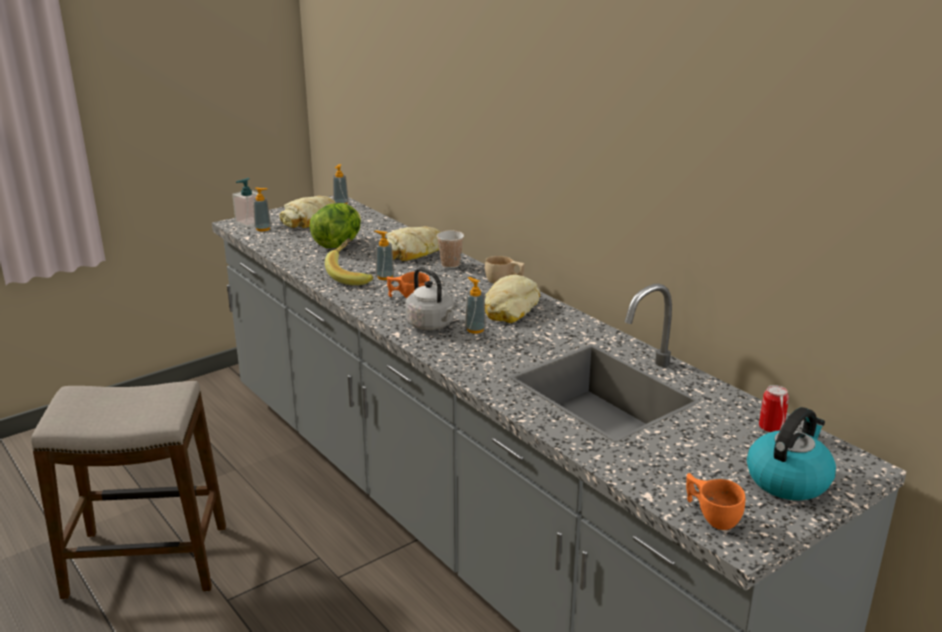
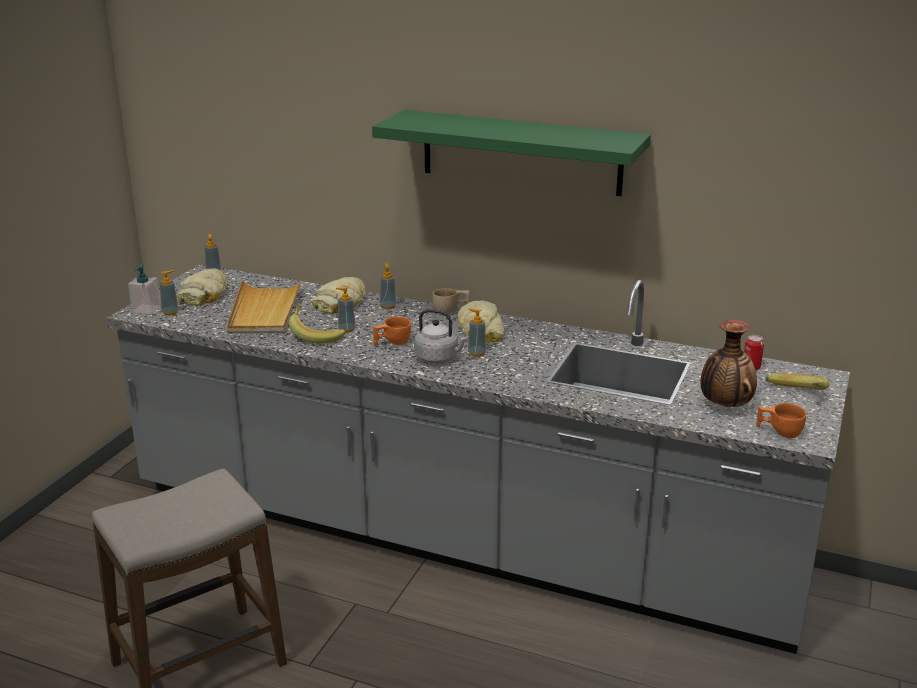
camera: 30 degrees left, 0 degrees up
(338, 244) = (264, 311): lettuce -> beige tray
(450, 264) = (388, 306): cup -> soap dispenser
(578, 112) = (521, 152): none -> green shelf
(679, 463) = (724, 405): none -> vase
(788, 479) = (795, 396): kettle -> banana

